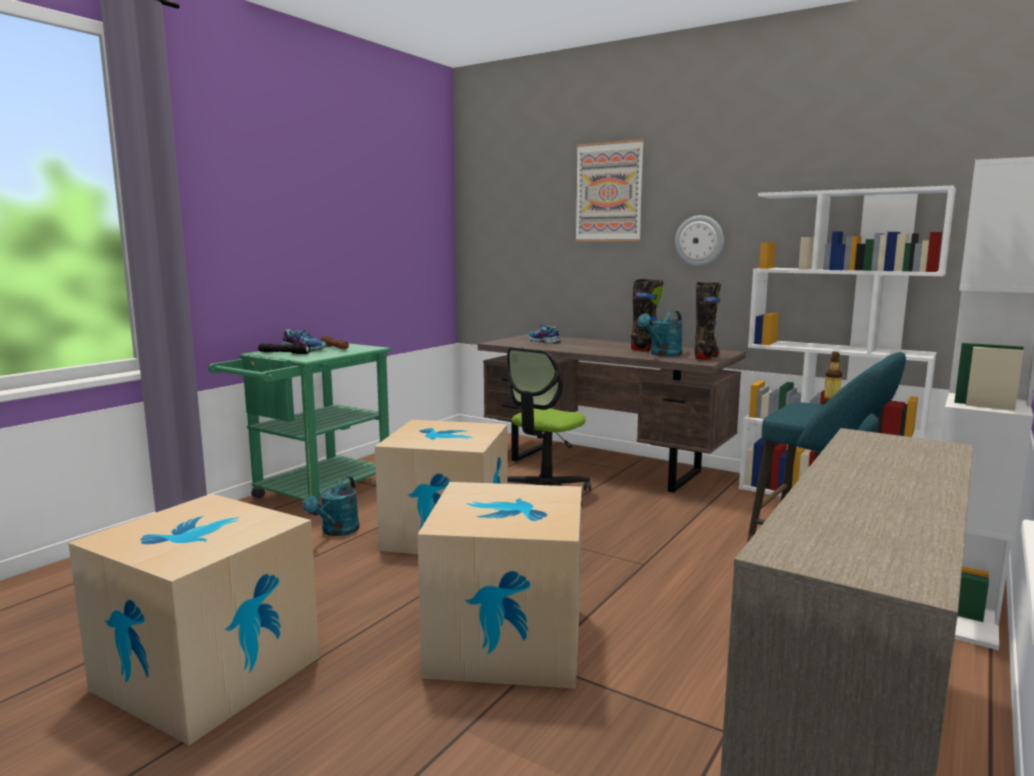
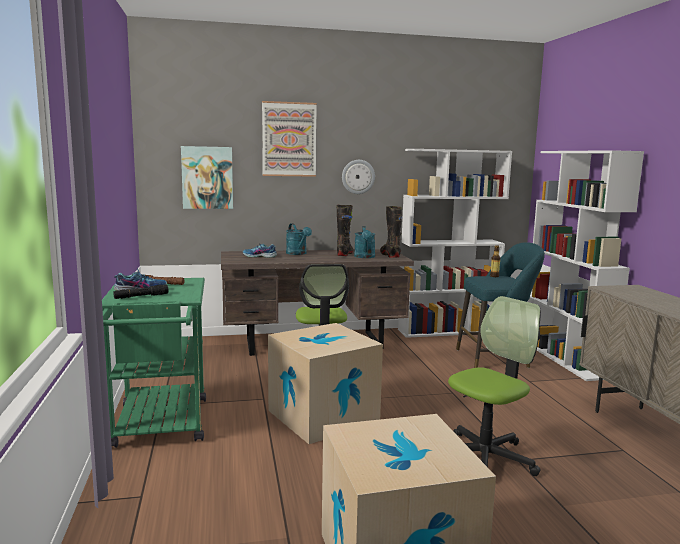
camera: 45 degrees left, 0 degrees up
(337, 531) = (249, 444): turquoise watering can -> turquoise watering can (298, 253)
(507, 641) = (485, 458): cardboard box -> office chair
(519, 244) = (207, 177): none -> picture

